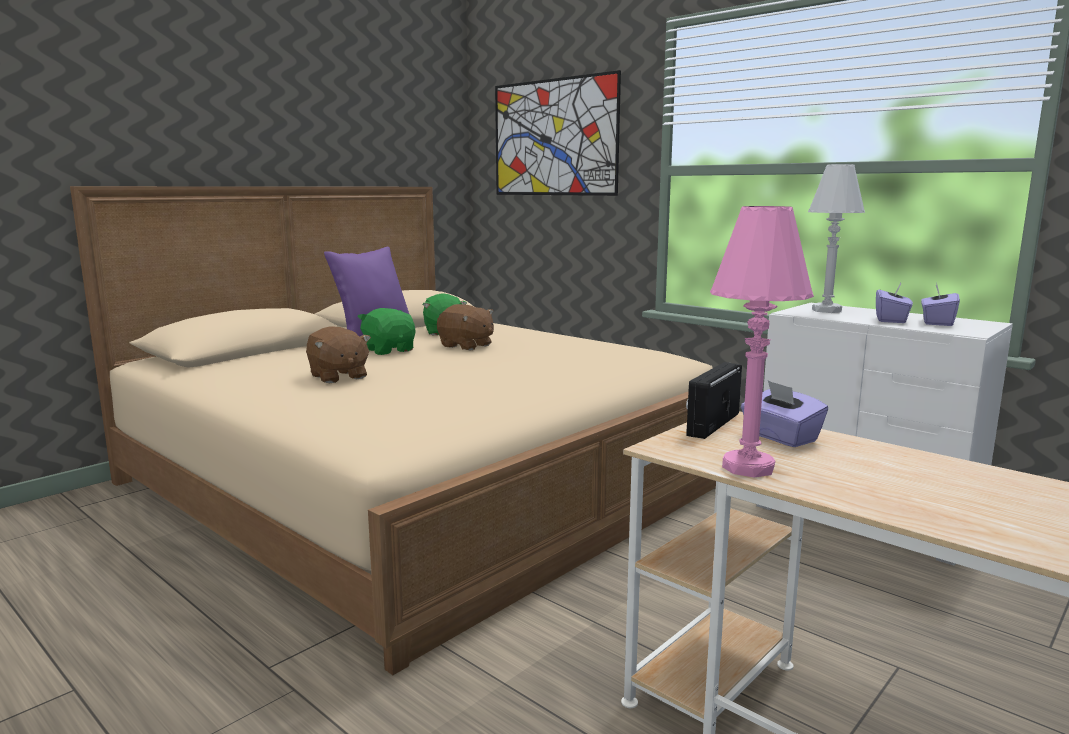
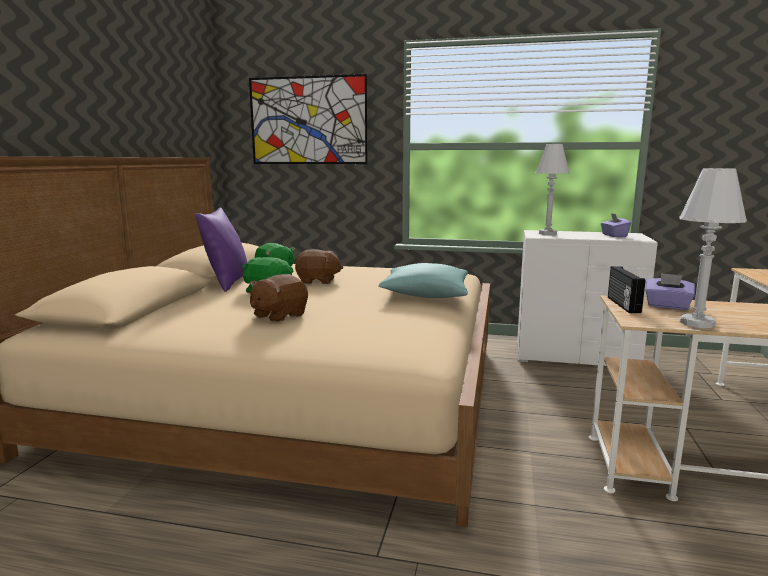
camera: 30 degrees left, 0 degrees up
(338, 376) = (278, 316): brown plush toy -> brown plush toy turned 105 degrees clockwise
(552, 378) = (425, 295): none -> turquoise pillow
(748, 467) = (697, 323): pink table lamp -> white table lamp
(891, 320) = (591, 236): purple tissue box -> none

